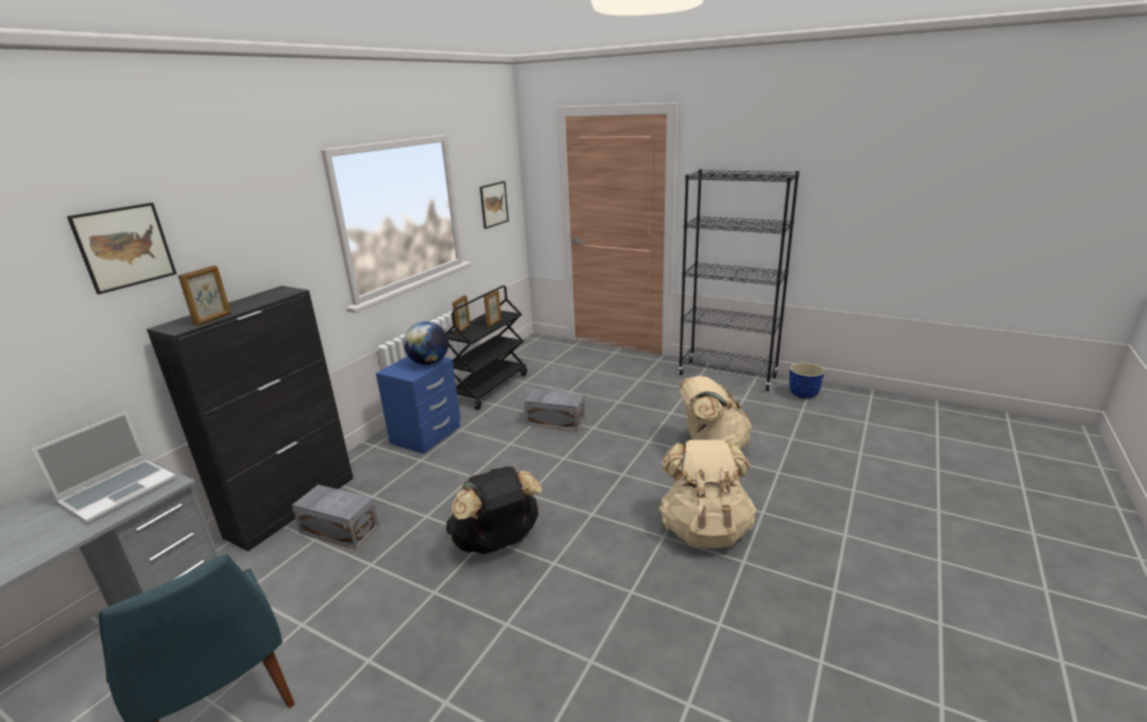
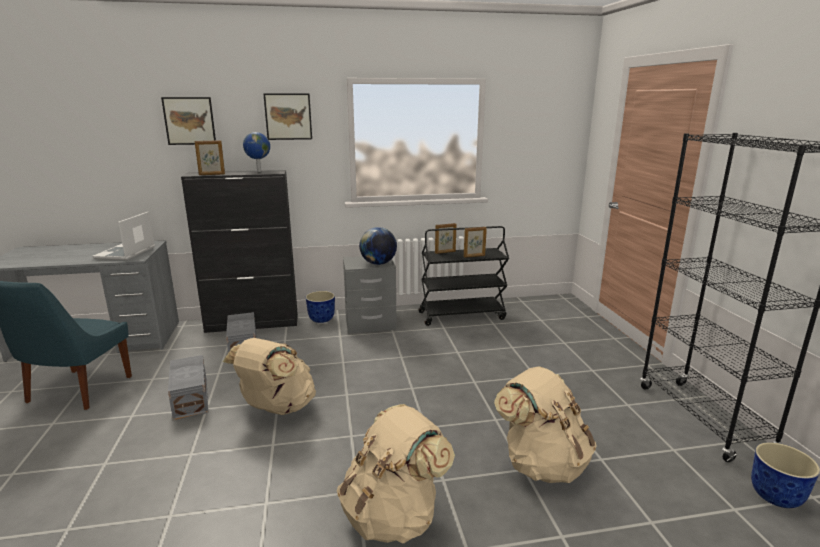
camera: 50 degrees right, 5 degrees down
(120, 491) = (125, 253): laptop -> laptop turned 105 degrees clockwise
(257, 297) = (258, 171): none -> globe
(368, 458) = (322, 319): none -> planter
(426, 435) = (370, 324): blue nightstand -> grey nightstand
(494, 204) = (539, 152): picture -> picture (288, 116)
(497, 543) = (276, 408): black backpack -> beige backpack
(555, 420) = (458, 360): grey storage box -> grey storage box (192, 398)

